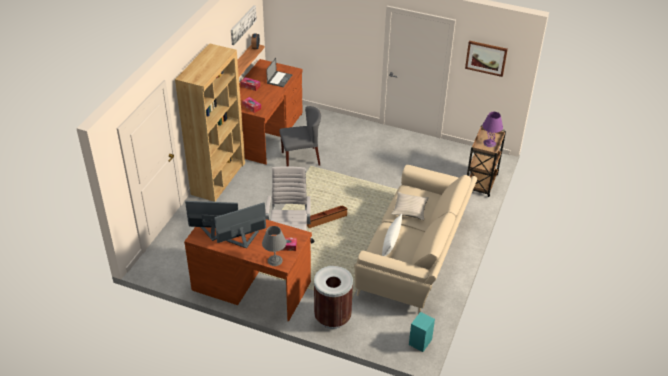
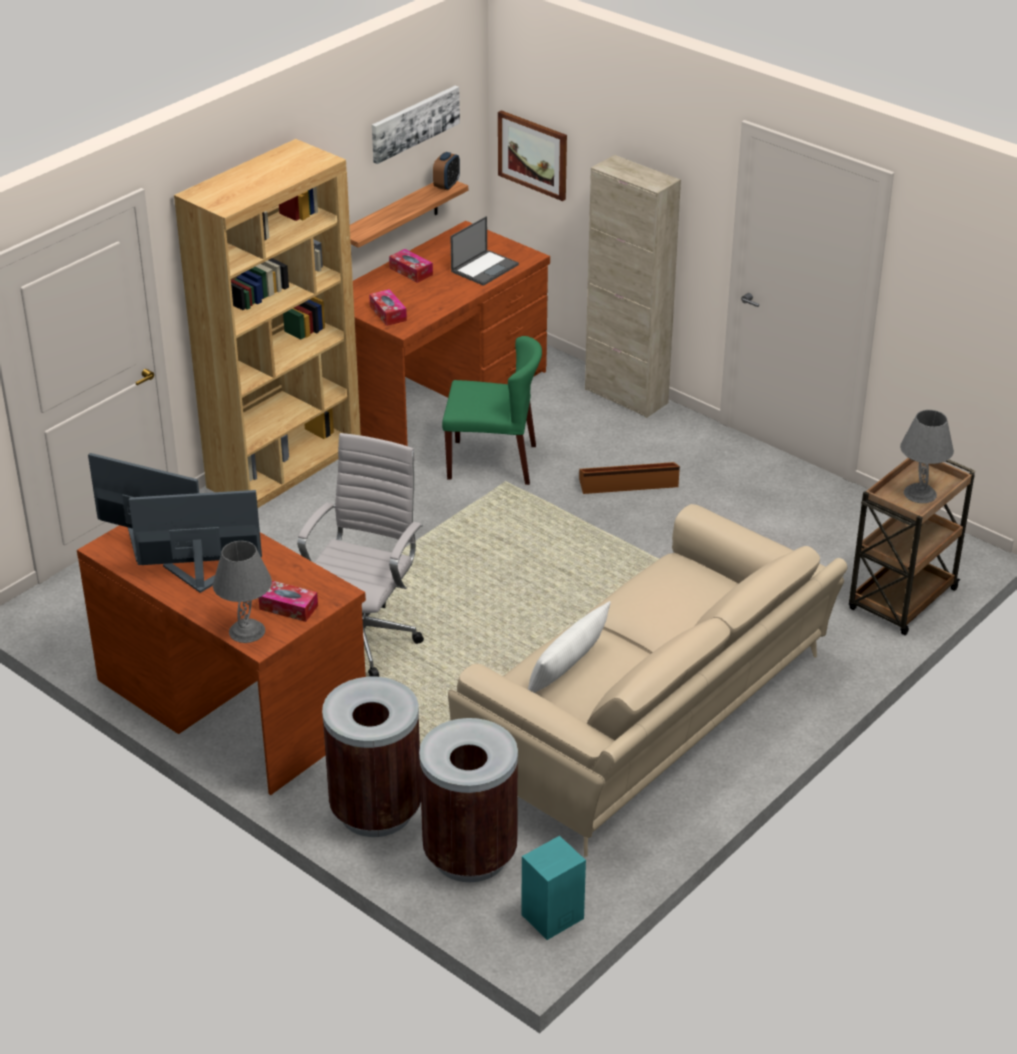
camera: 20 degrees right, 5 degrees down
(301, 158) = (493, 462): grey chair -> green chair
(325, 219) = (477, 600): brown storage box -> brown storage box (628, 483)
(338, 119) = (626, 396): none -> beige cabinet
(377, 325) = (469, 854): none -> brown trash can
(410, 209) = (656, 606): beige pillow -> none
(486, 58) = (960, 282): picture -> picture (533, 154)
(489, 143) = (919, 493): purple table lamp -> grey table lamp

